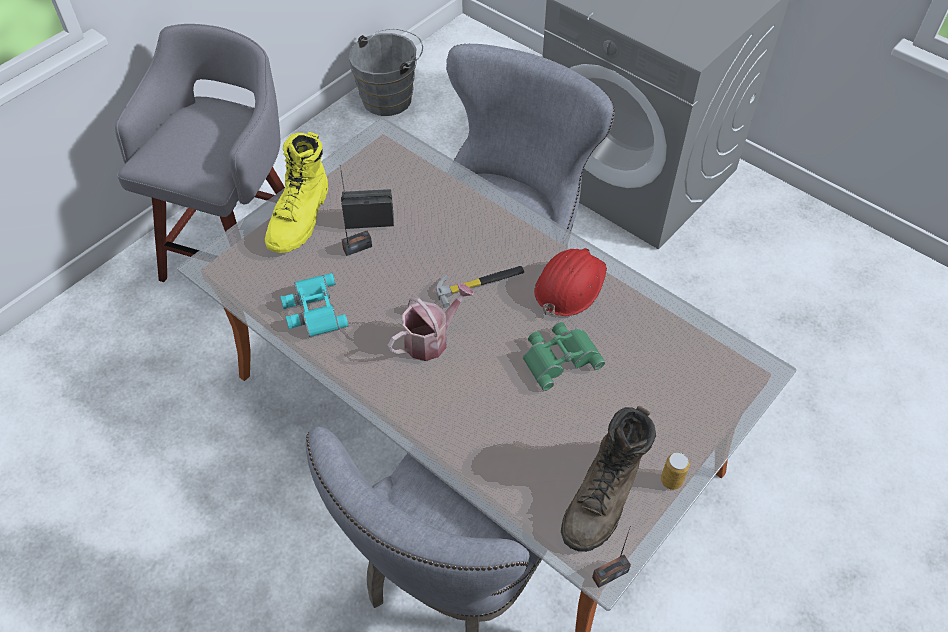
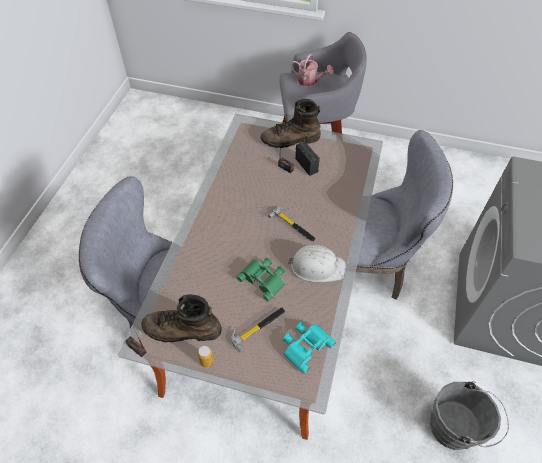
camera: 65 degrees right, 0 degrees up
(301, 218) = (290, 140): yellow boot -> brown boot
(313, 310) = (238, 168): turquoise binoculars -> turquoise binoculars (305, 345)
(390, 97) = (461, 165): grey bucket -> grey bucket (456, 428)
(431, 339) = (245, 219): watering can -> watering can (310, 81)
(569, 285) = (317, 266): red hard hat -> white hard hat
(640, 394) = (258, 327): none -> hammer

